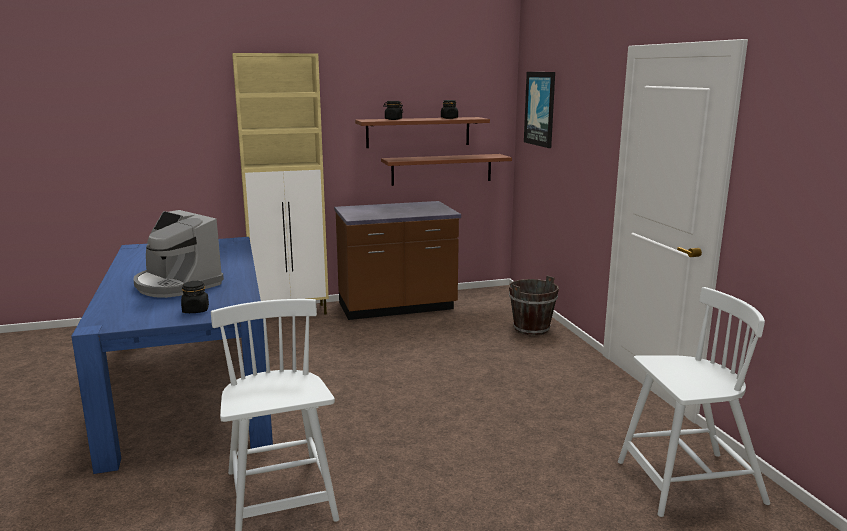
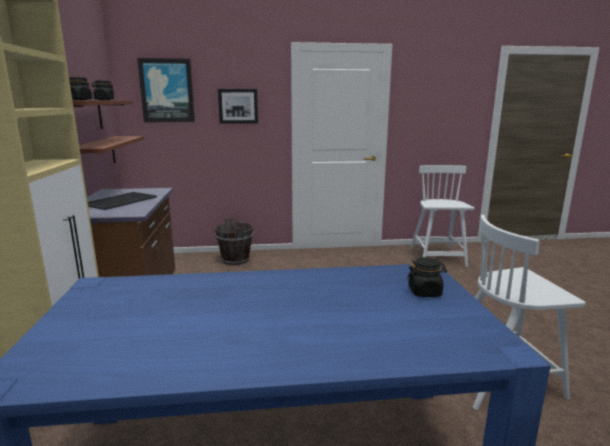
camera: 80 degrees left, 0 degrees up
(176, 285) = (320, 311): coffee machine -> none
(393, 210) = (120, 201): none -> tray
(580, 134) = (238, 106): none -> picture

